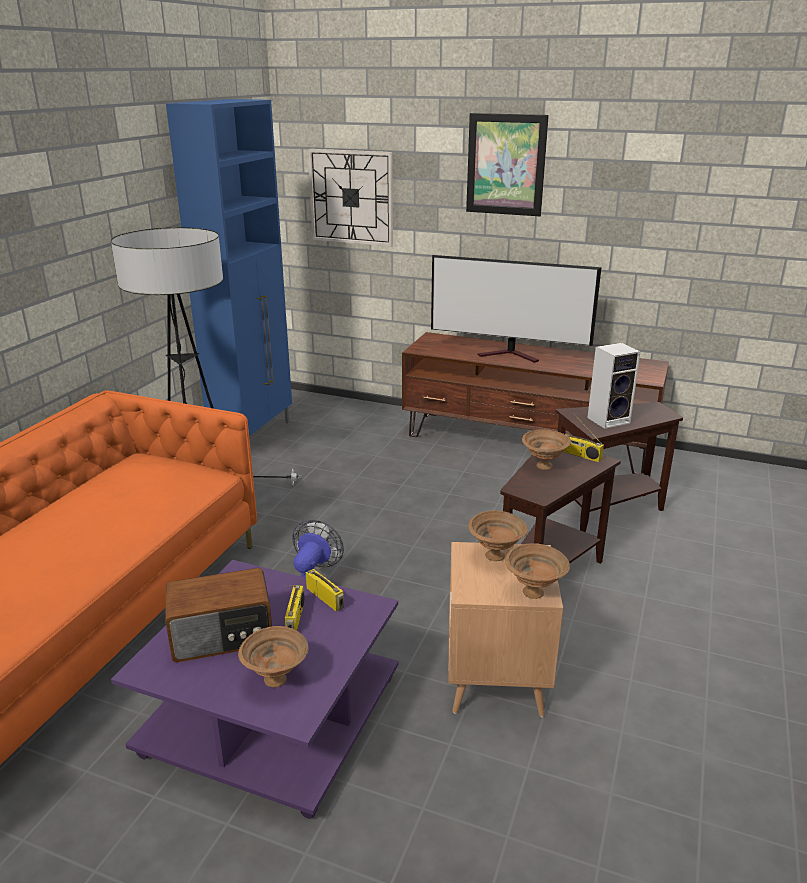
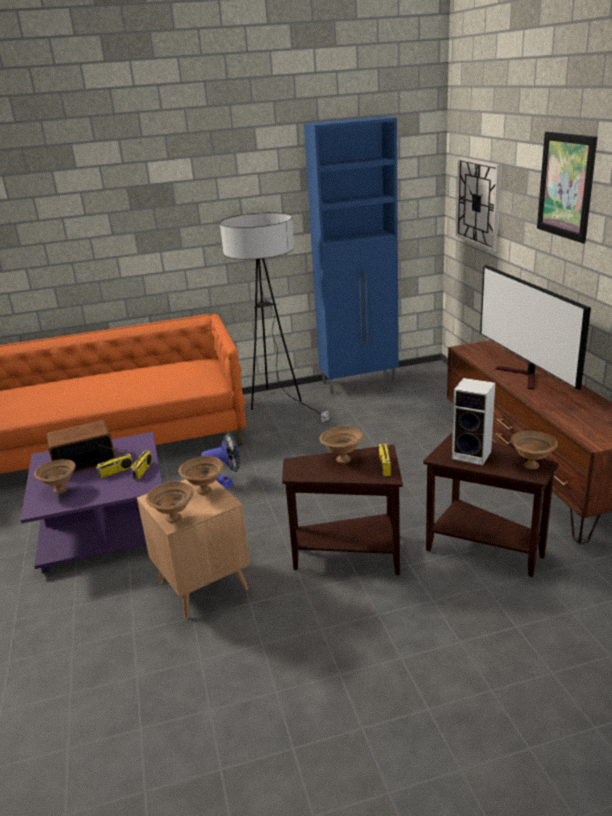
camera: 55 degrees right, 0 degrees up
(222, 636) = (84, 461): radio -> radio turned 120 degrees clockwise
(651, 409) = (531, 465): none -> brown bowl

